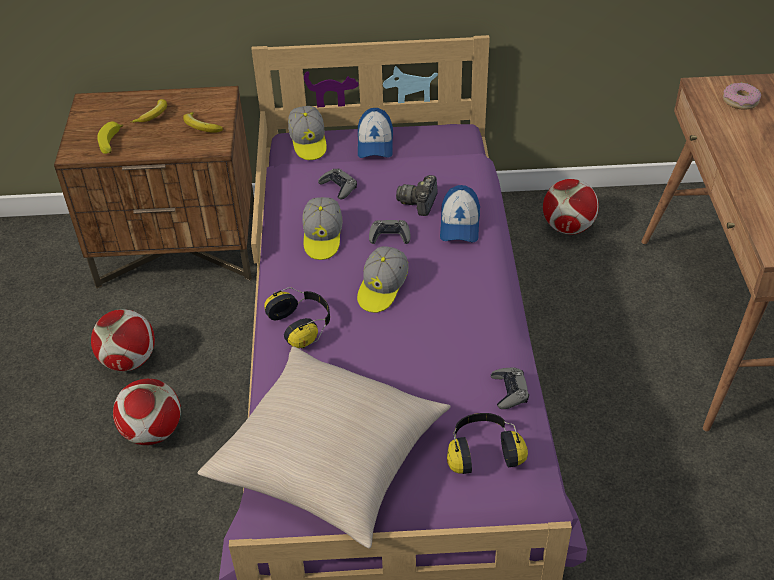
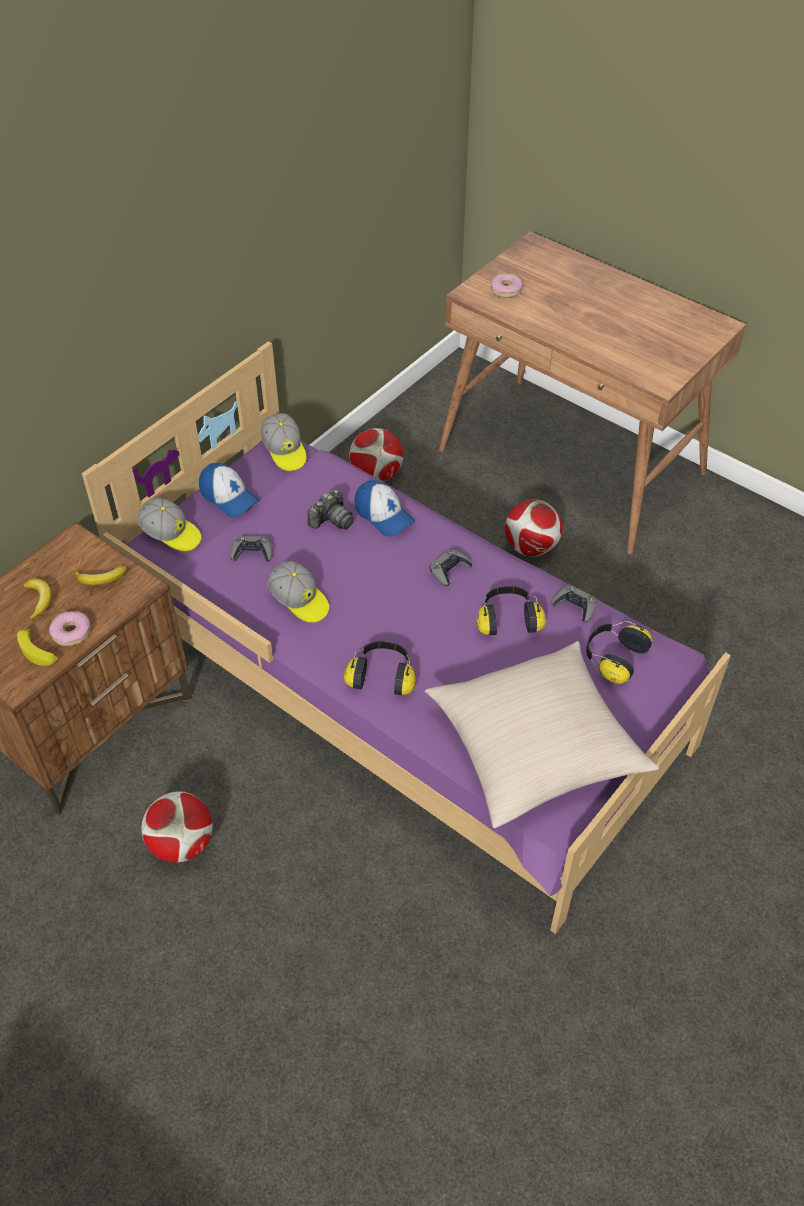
camera: 50 degrees left, 5 degrees up
(142, 145) = (71, 632): none -> donut
(153, 432) = (284, 875): football -> football (530, 547)
(382, 289) = (399, 604): cap -> cap (285, 451)
(389, 236) = (347, 562): grey game controller -> grey game controller (449, 570)
(419, 202) = (331, 520): camera -> camera turned 105 degrees counterclockwise
(443, 358) = (508, 619): none -> headphones

